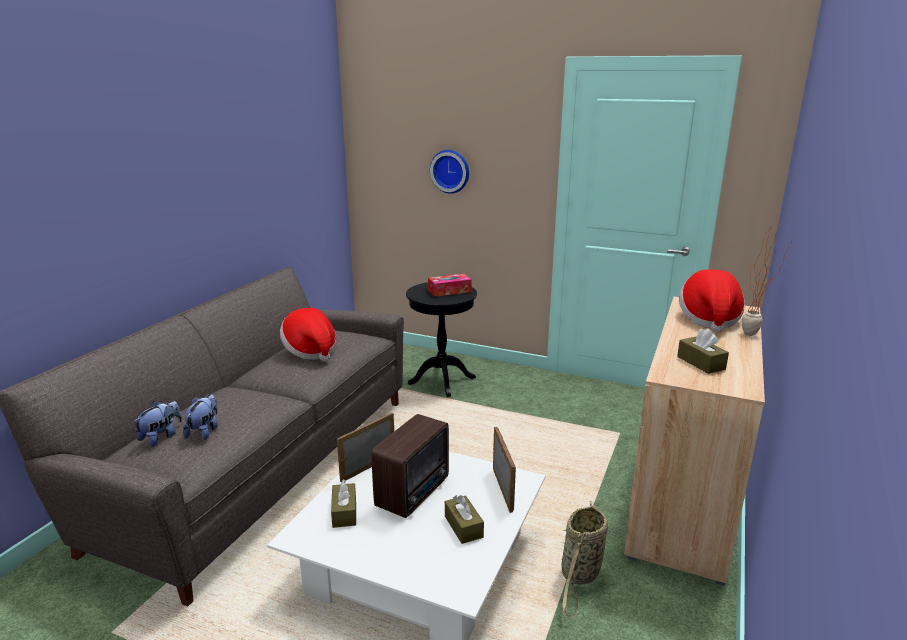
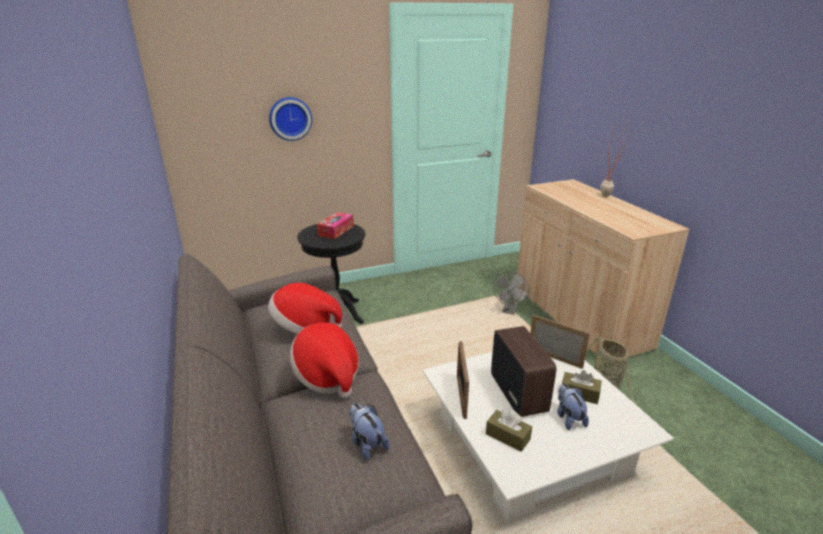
camera: 45 degrees left, 5 degrees up
(161, 437) = (333, 477): plush toy -> plush toy (569, 418)
(607, 453) = (509, 310): none -> grey fan
(700, 363) = (627, 219): brown tissue box -> none
(709, 319) = (572, 193): hat -> hat (327, 375)

